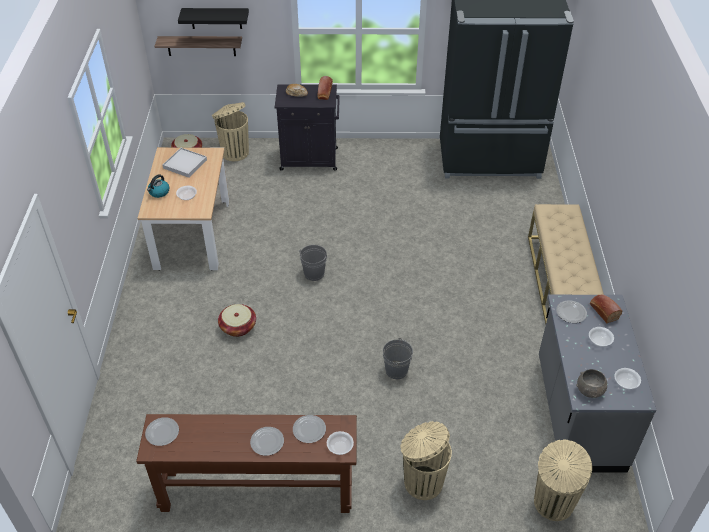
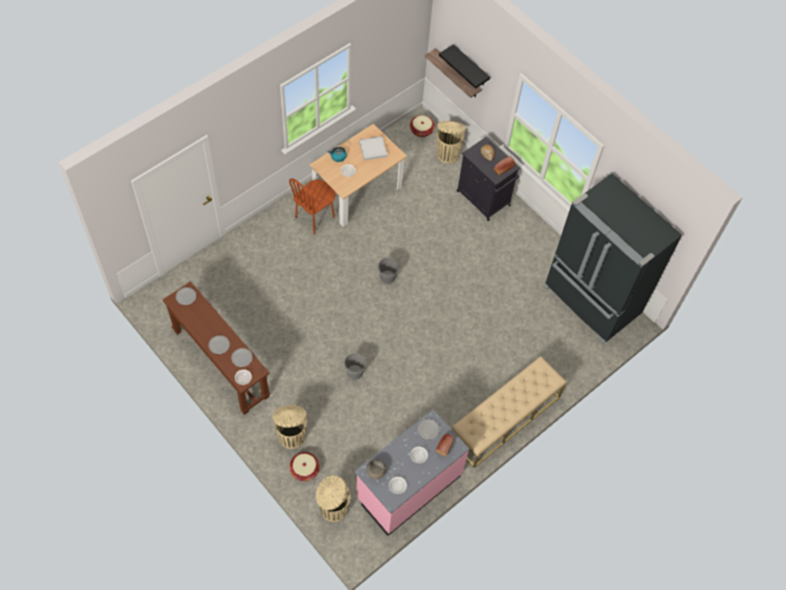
camera: 45 degrees right, 15 degrees up
(179, 284) = (315, 217): none -> brown chair
(238, 327) = (312, 271): basket -> basket (304, 469)
(577, 413) = (408, 486): grey counter -> pink counter

